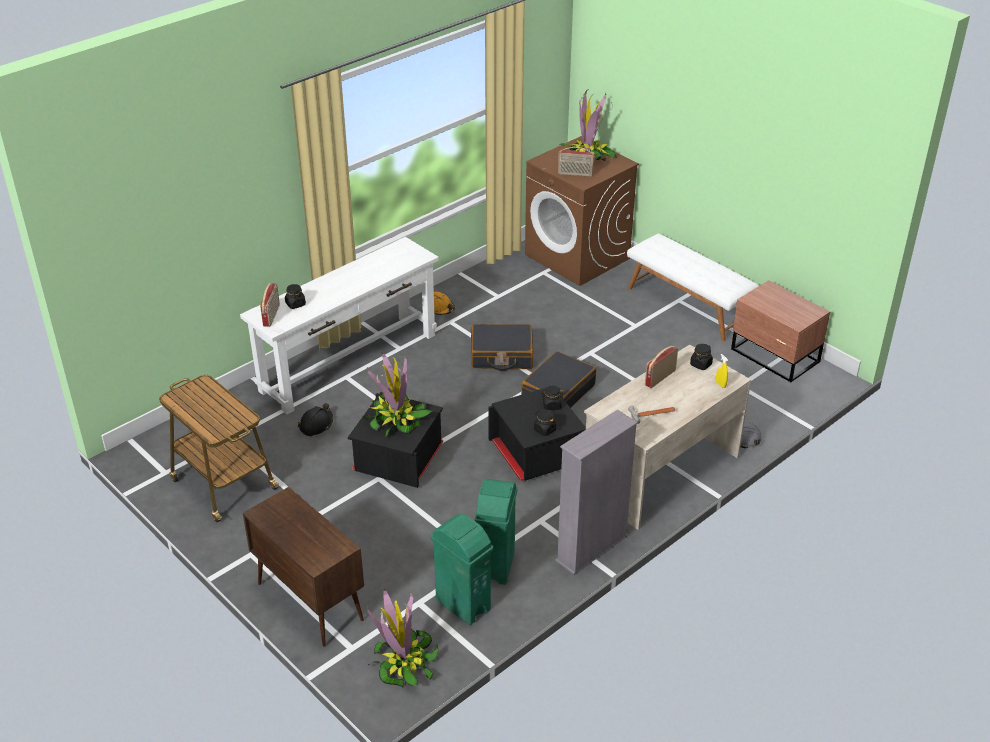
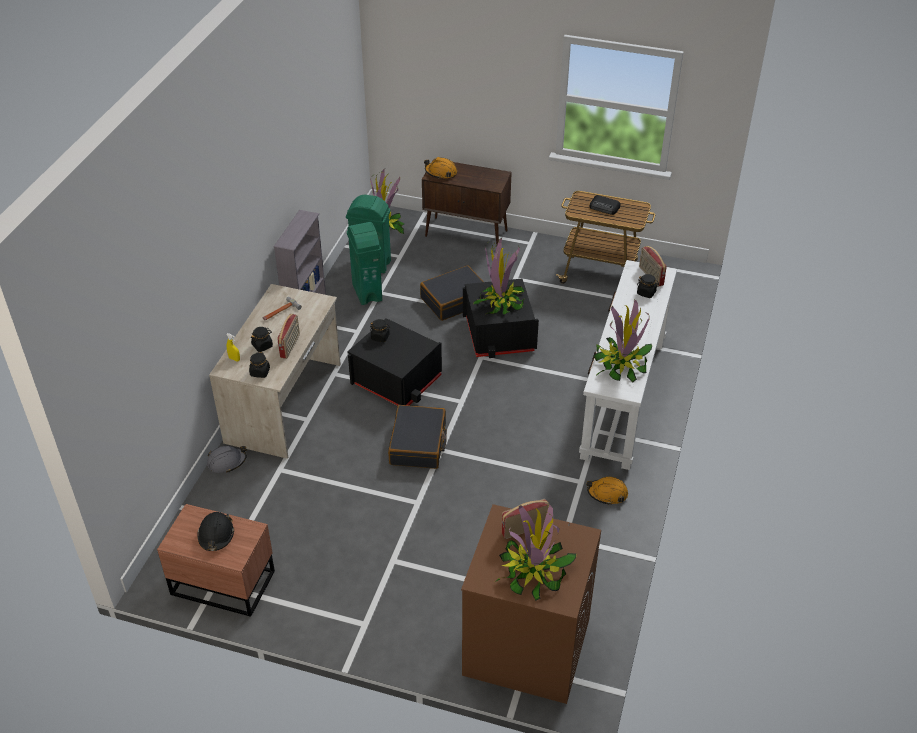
camera: 150 degrees right, 5 degrees up
(209, 411) = (604, 207): none -> radio
(316, 424) = (586, 335): black hard hat -> black hard hat (216, 535)
(327, 547) = (441, 172): none -> orange hard hat
(388, 262) = (621, 364): none -> potted plant
(501, 355) = (499, 462): black suitcase -> black suitcase (454, 300)
(551, 405) = (389, 359): black jar -> black jar (262, 346)
(688, 305) = (349, 620): white bench -> none

